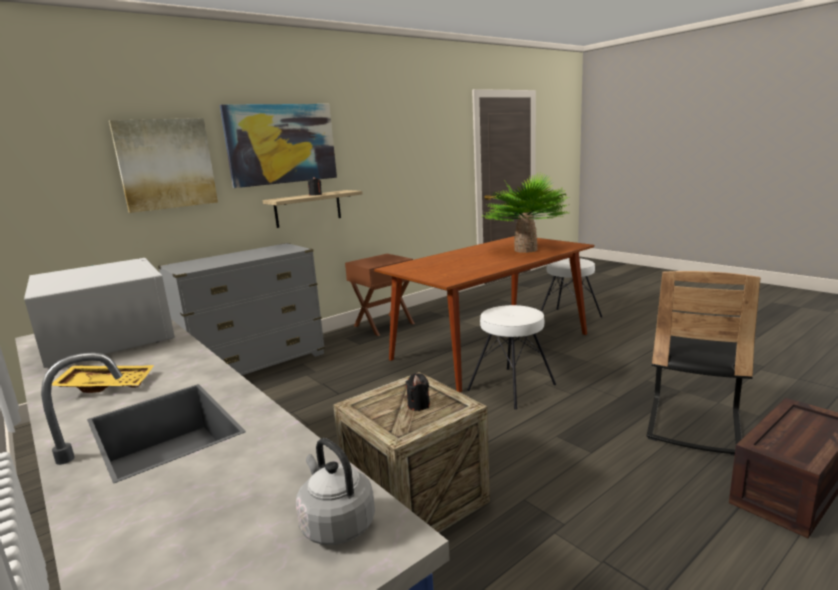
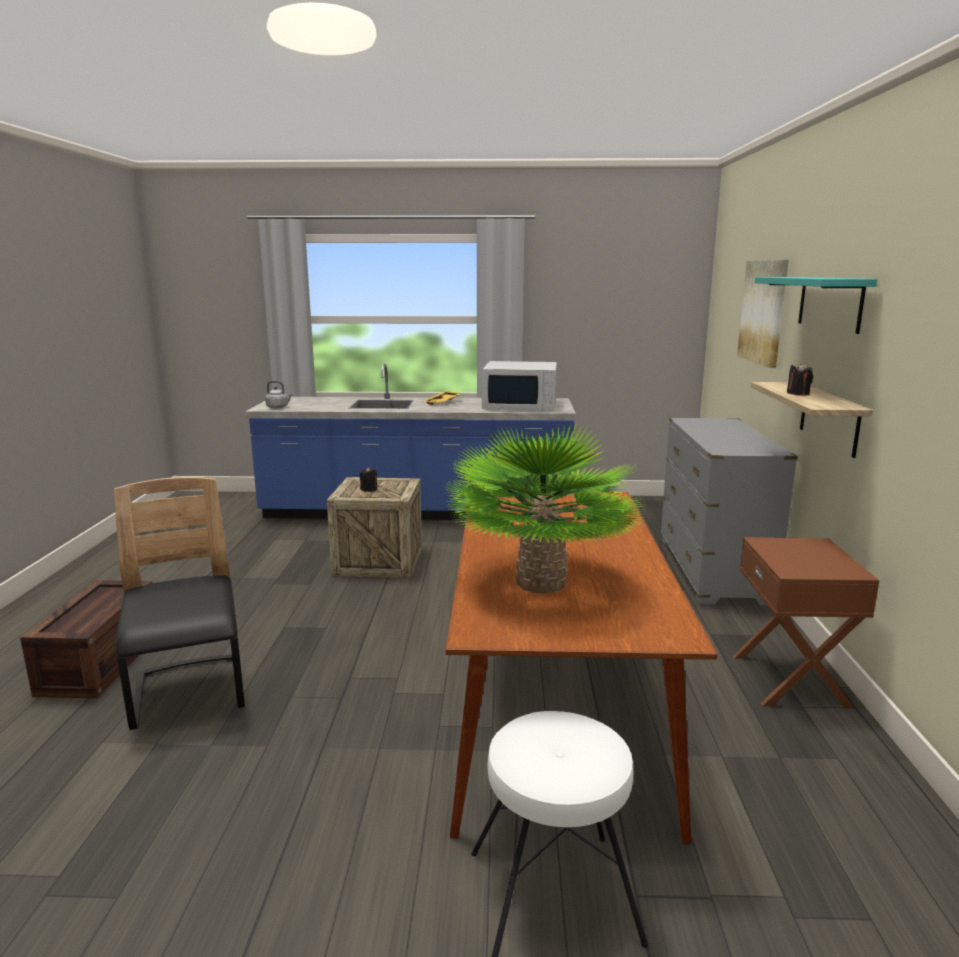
camera: 130 degrees right, 0 degrees up
(281, 144) = (830, 303): picture -> turquoise shelf
(512, 387) = (426, 657): white stool -> none

